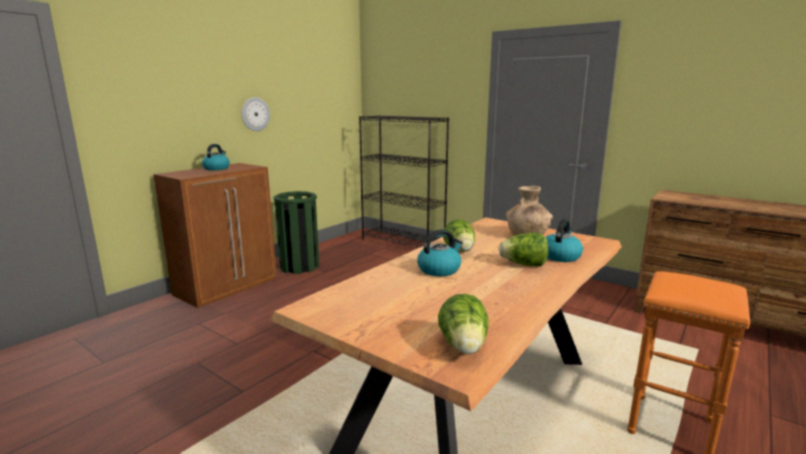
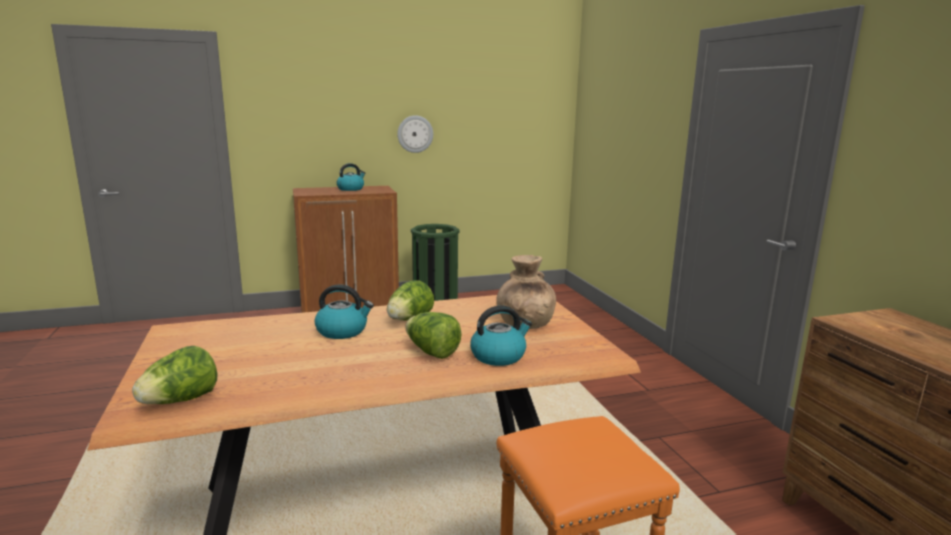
camera: 35 degrees right, 0 degrees up
(403, 243) = (582, 312): black bookcase -> none

